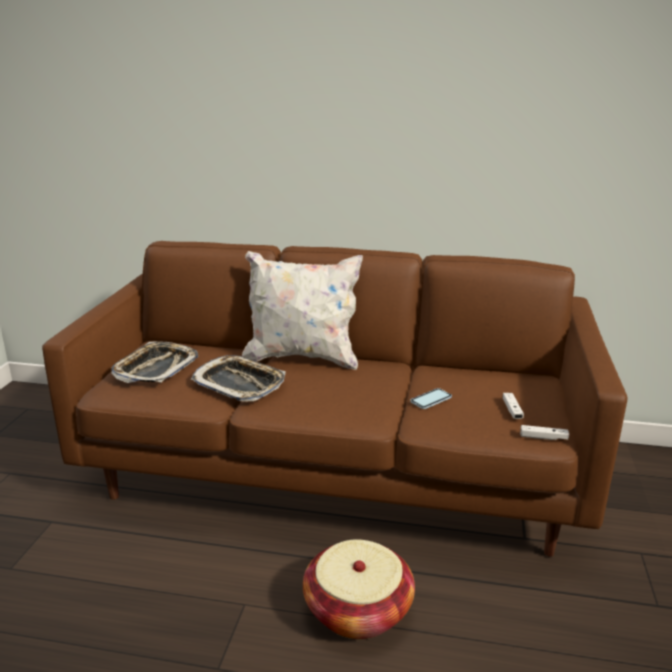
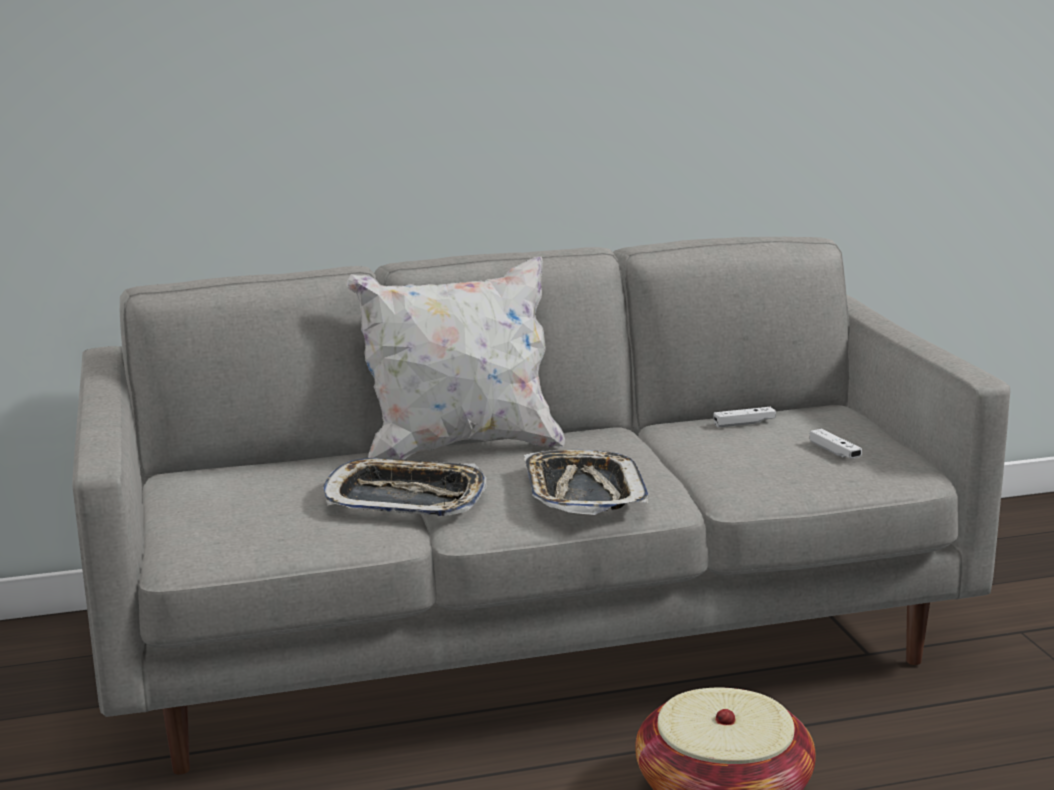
camera: 25 degrees left, 5 degrees down
(156, 368) = (231, 507): tray -> tray (583, 492)
(337, 473) = (532, 643): brown sofa -> grey sofa
(431, 400) = (715, 462): phone -> none
(543, 438) = (905, 473): white game controller -> white game controller (744, 423)

